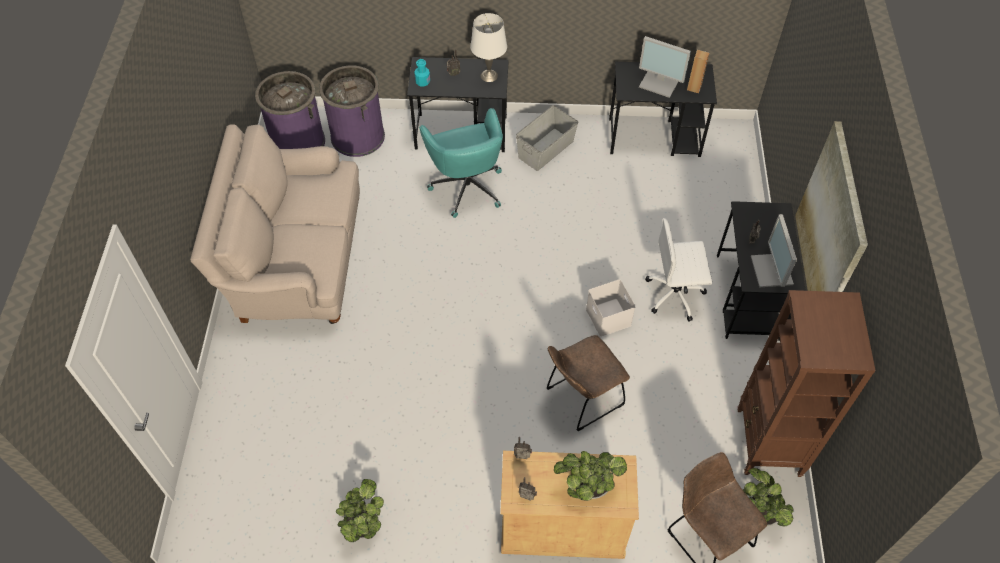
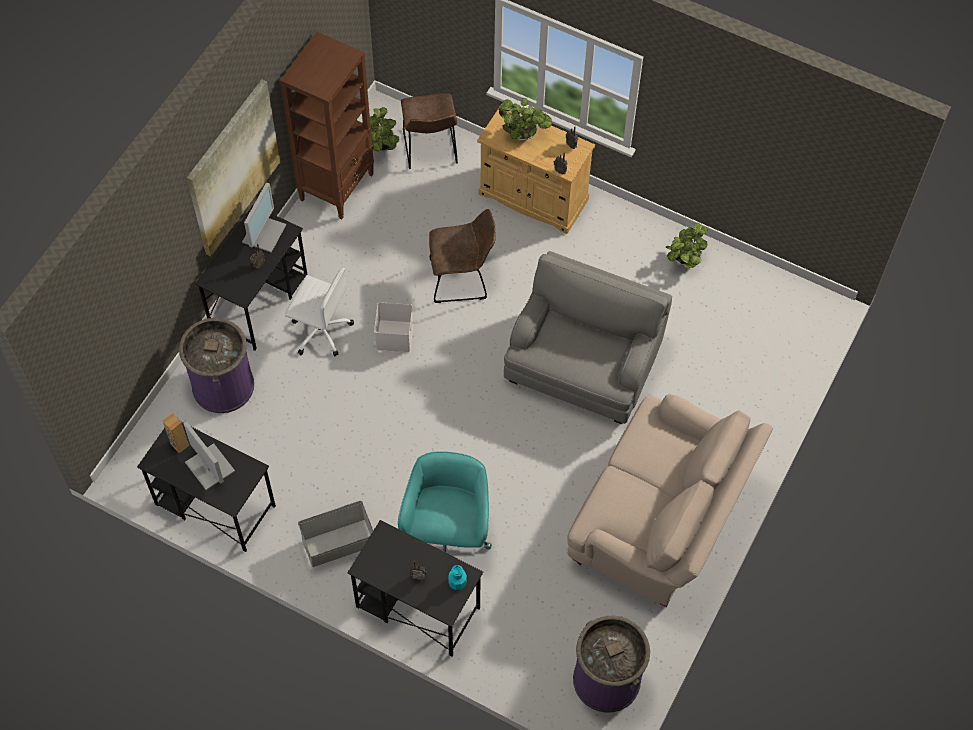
camera: 155 degrees left, 5 degrees up
(357, 136) = (535, 656): purple trash can -> purple trash can (223, 385)
(421, 366) = (584, 362): none -> grey armchair
(489, 75) = (381, 558): white table lamp -> none

